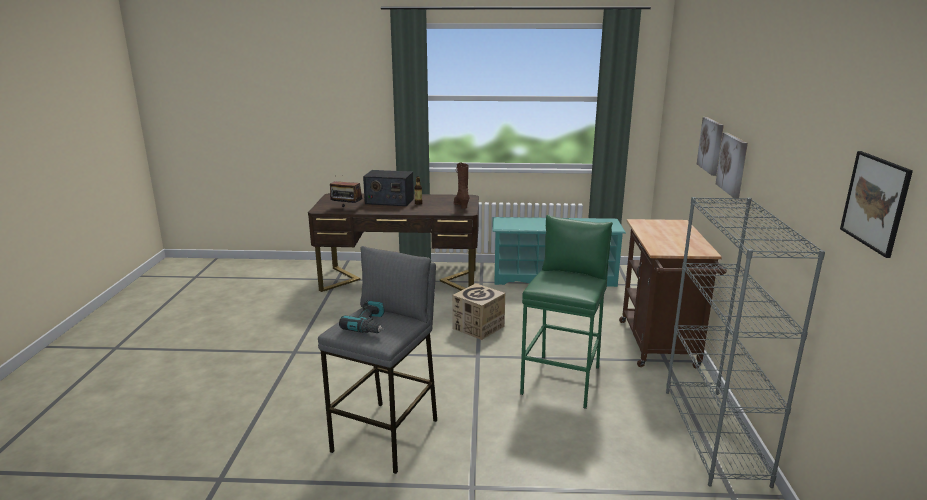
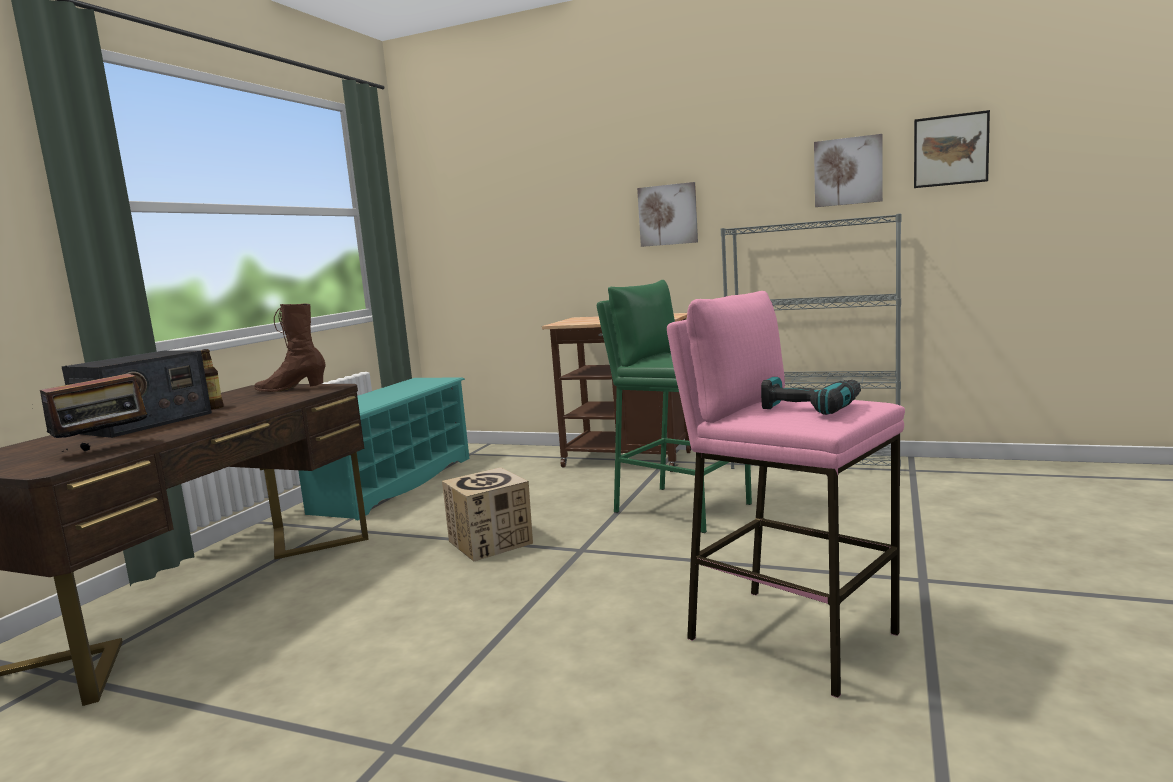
camera: 70 degrees left, 10 degrees down
(387, 435) = (790, 636): grey stool -> pink stool
(711, 145) = (599, 215): picture -> picture (848, 171)

